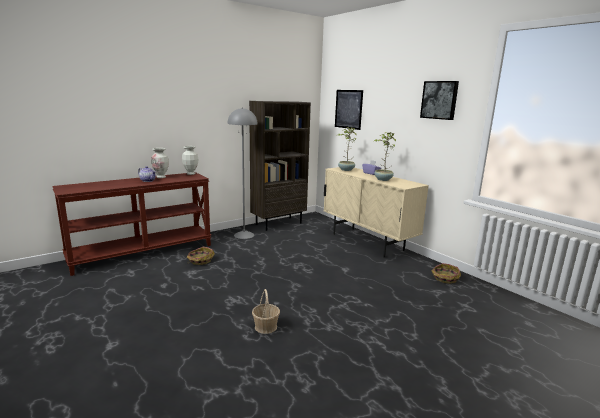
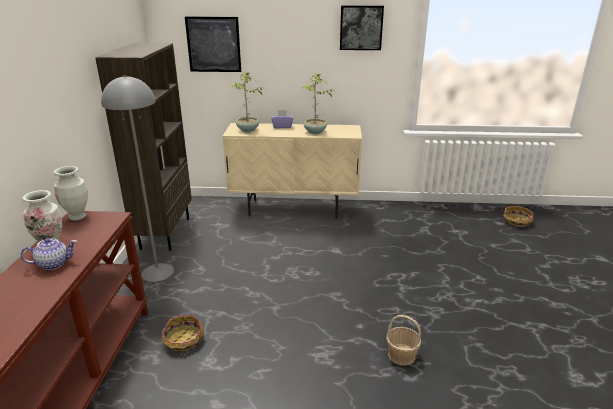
camera: 50 degrees left, 10 degrees up
(444, 278) = (407, 214): basket -> basket (516, 222)

